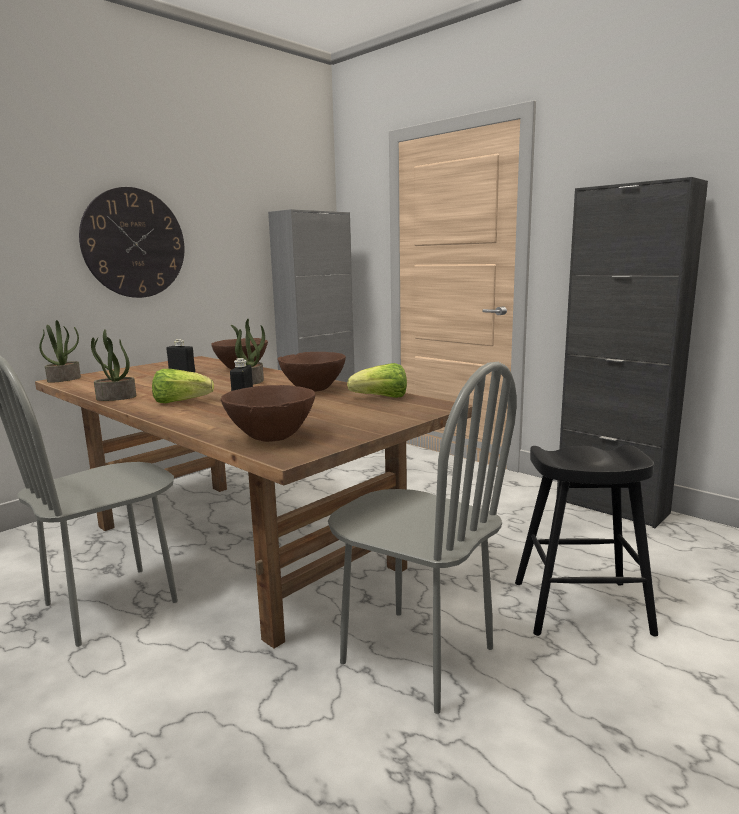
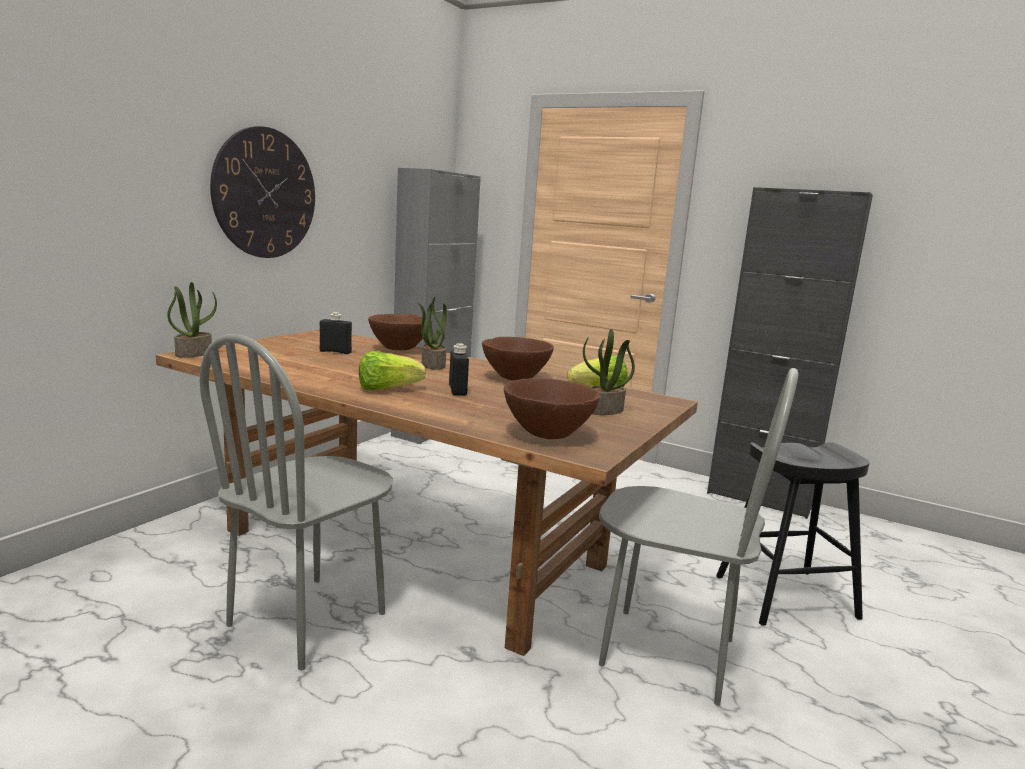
camera: 15 degrees left, 0 degrees up
(115, 398) = (299, 381): potted plant -> potted plant (603, 411)

